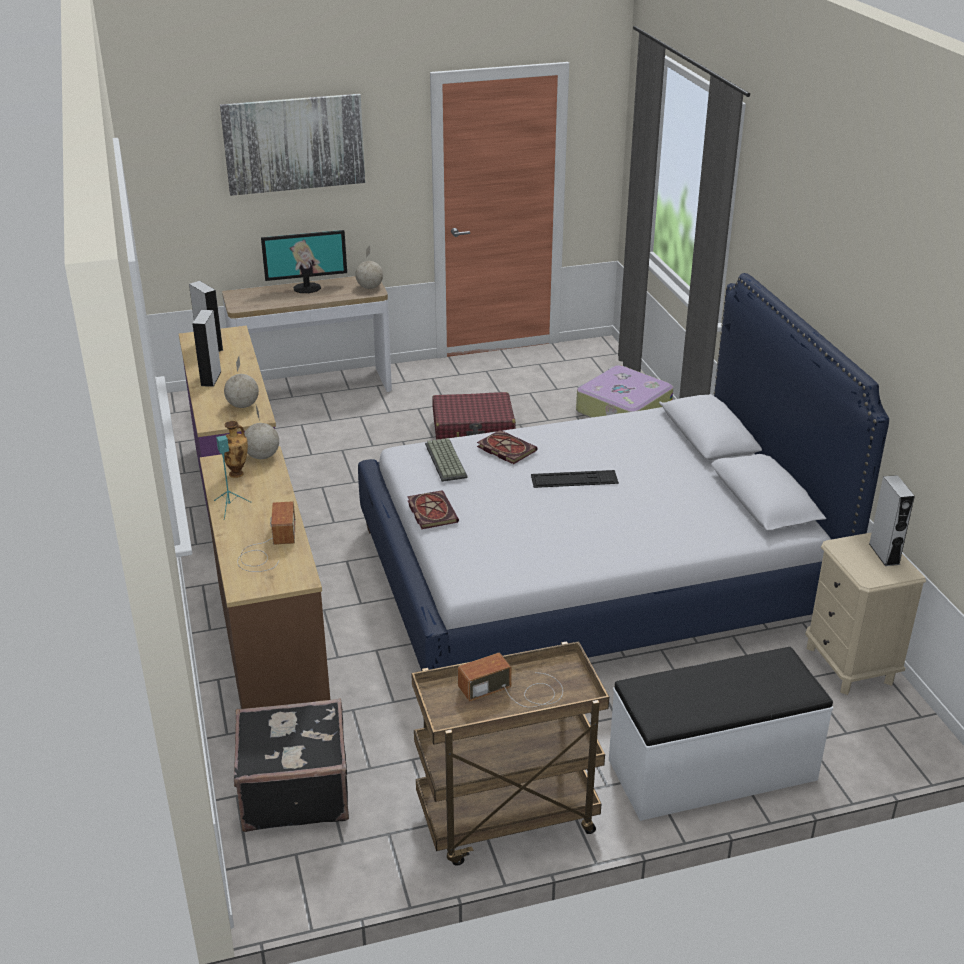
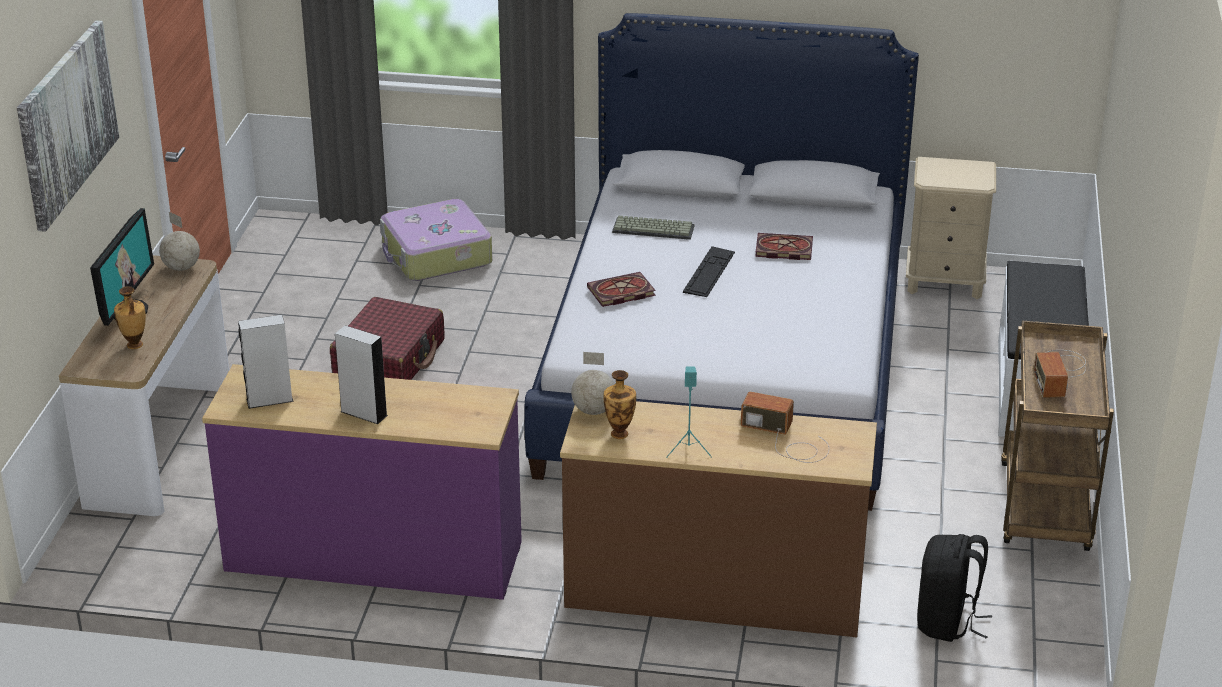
camera: 65 degrees left, 0 degrees up
(243, 405) = (458, 402): globe -> none
(268, 300) = (134, 345): none -> vase
(294, 790) = (947, 622): black suitcase -> black backpack
(430, 511) = (705, 364): book -> book (782, 249)
(447, 461) = (617, 330): keyboard -> keyboard (654, 228)
(884, 554) = (952, 166): grey speaker -> none

